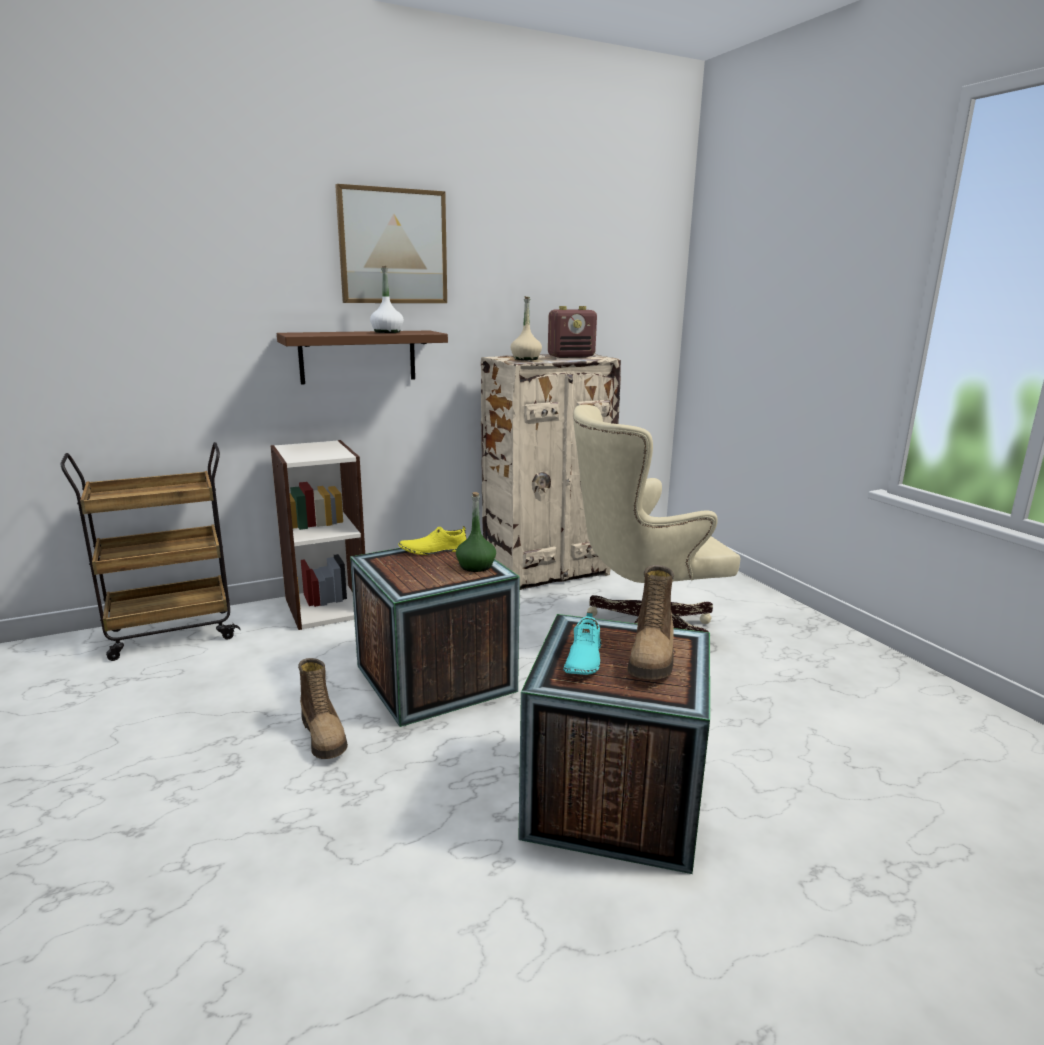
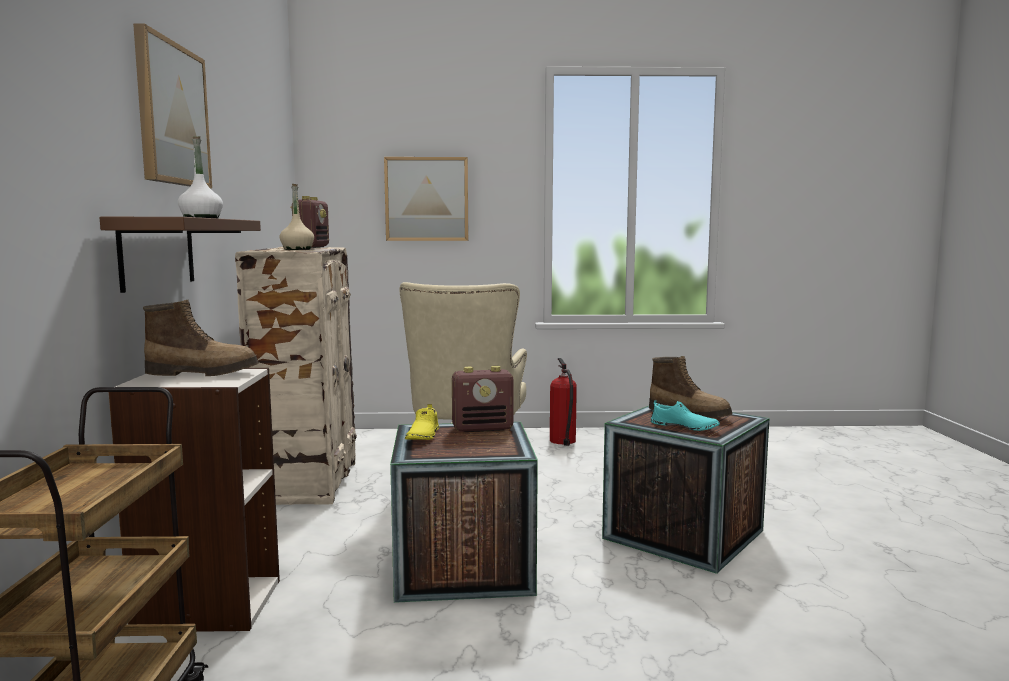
camera: 65 degrees left, 10 degrees down
(324, 735) = (522, 637): boot -> boot (203, 373)
(476, 566) = (483, 428): green bottle -> radio
(786, 303) = (427, 199): none -> picture
(832, 657) = (563, 441): none -> fire extinguisher

